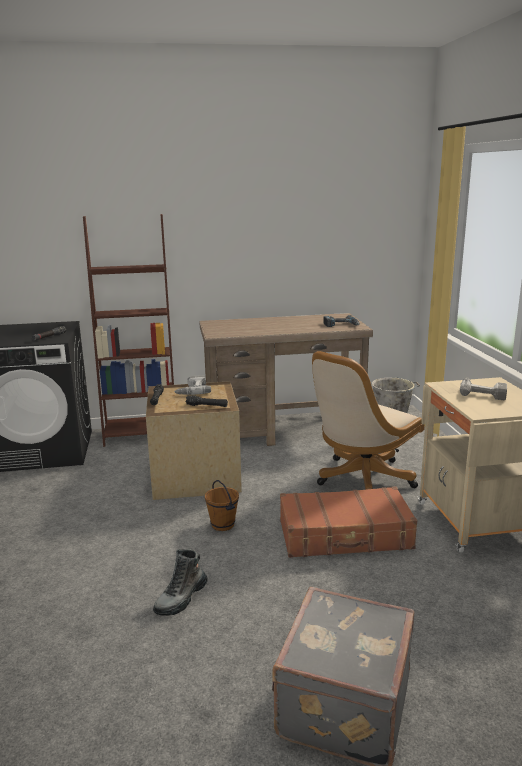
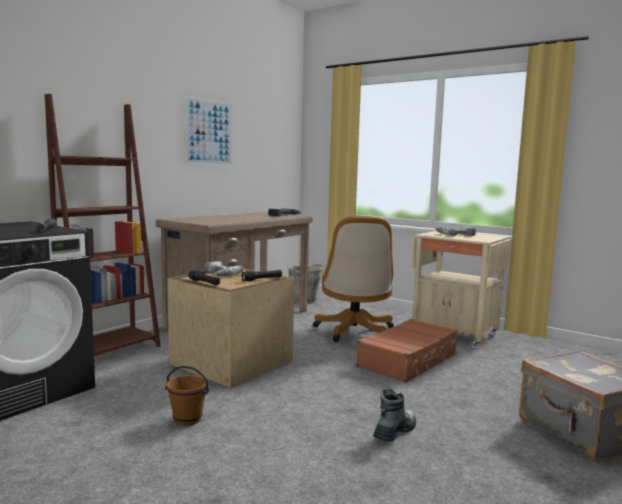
camera: 45 degrees left, 10 degrees down
(181, 598) = (394, 432): boot -> boot turned 135 degrees counterclockwise
(223, 525) = (323, 382): brown bucket -> brown bucket (188, 419)
(269, 228) = (209, 132): none -> picture

